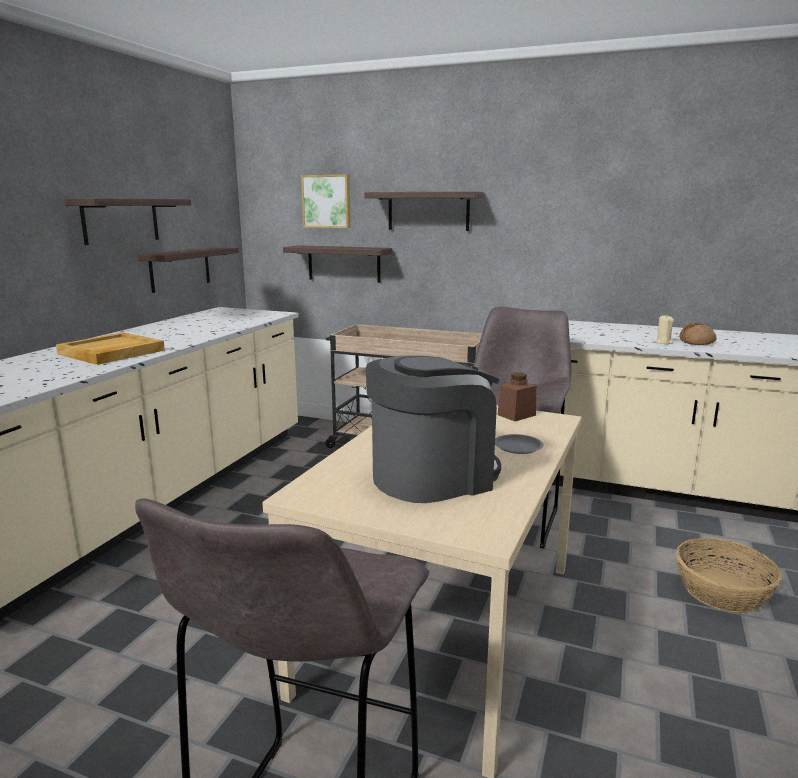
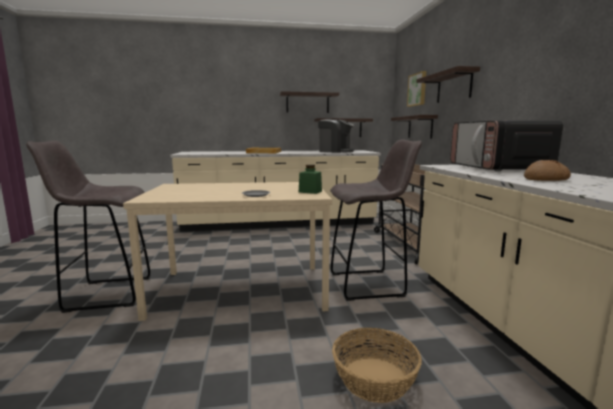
camera: 60 degrees right, 5 degrees down
(433, 476) = (202, 191): coffee machine -> coffee machine (335, 151)
(516, 415) = (310, 191): brown jar -> green jar
(593, 329) = (498, 168): none -> microwave
(662, 342) = (506, 176): beige candle -> none

